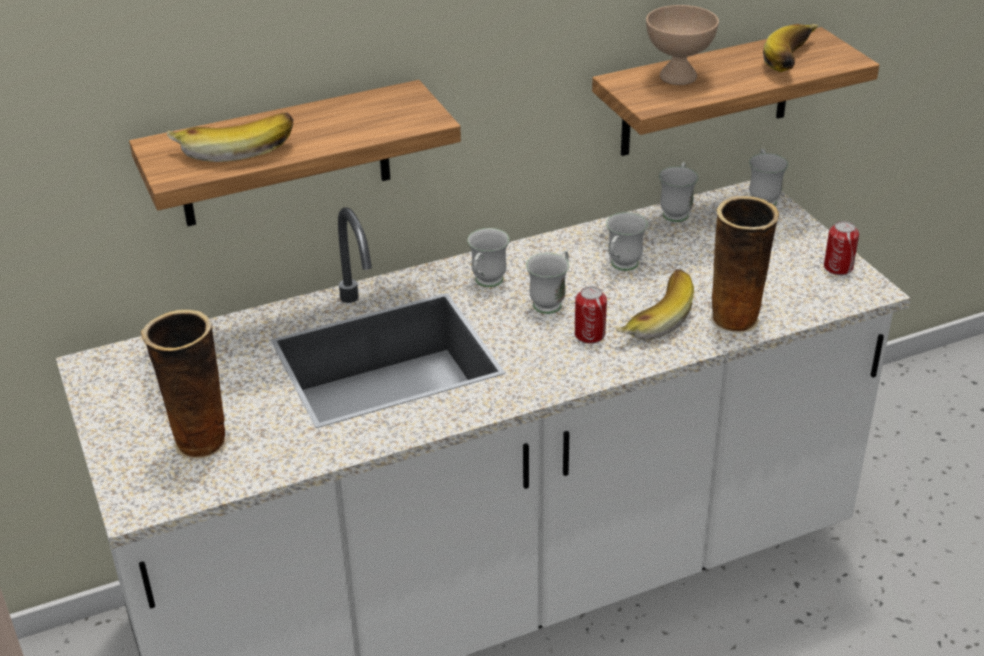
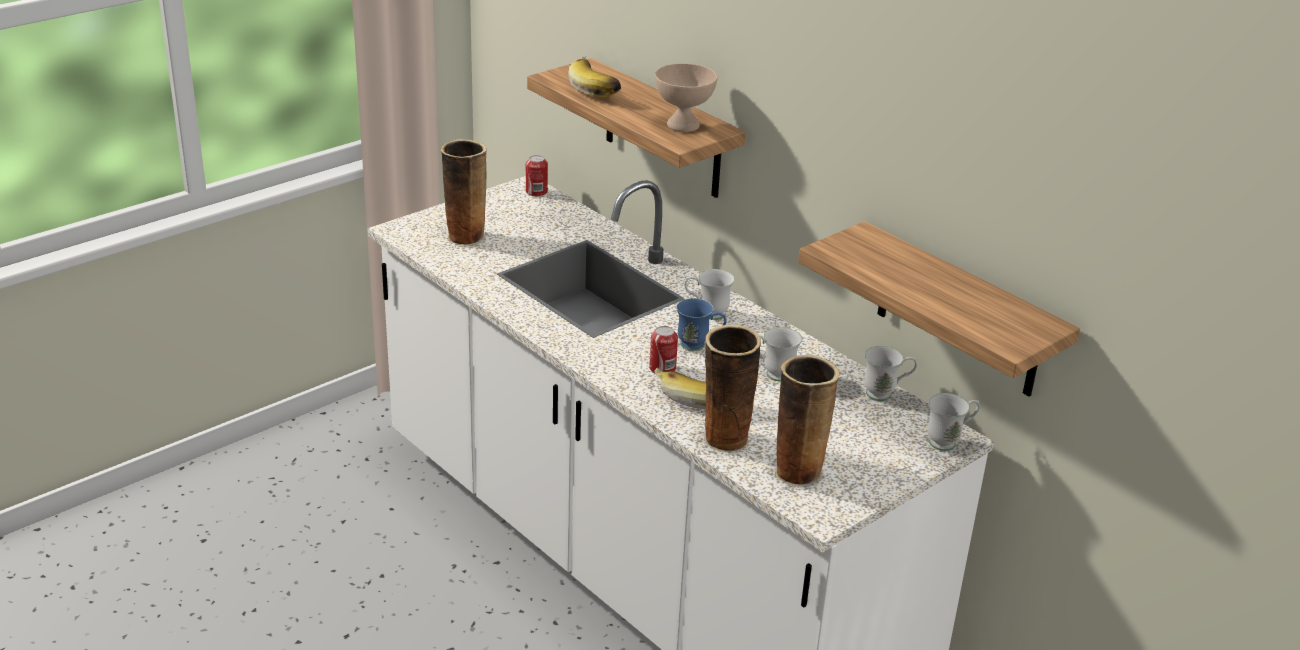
camera: 70 degrees right, 5 degrees down
(551, 301) = (699, 345): white mug -> blue mug
(677, 76) = (895, 258): beige bowl -> beige bowl (683, 125)
(795, 61) = (979, 315): banana -> none
(797, 287) = (798, 471): none -> vase
(838, 267) = (849, 494): can -> can (536, 192)

